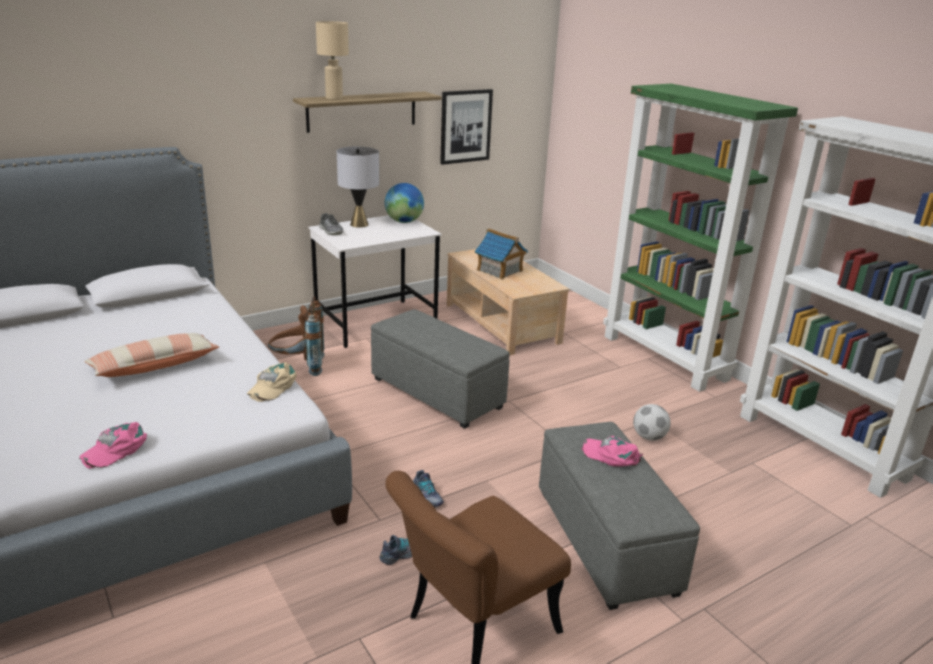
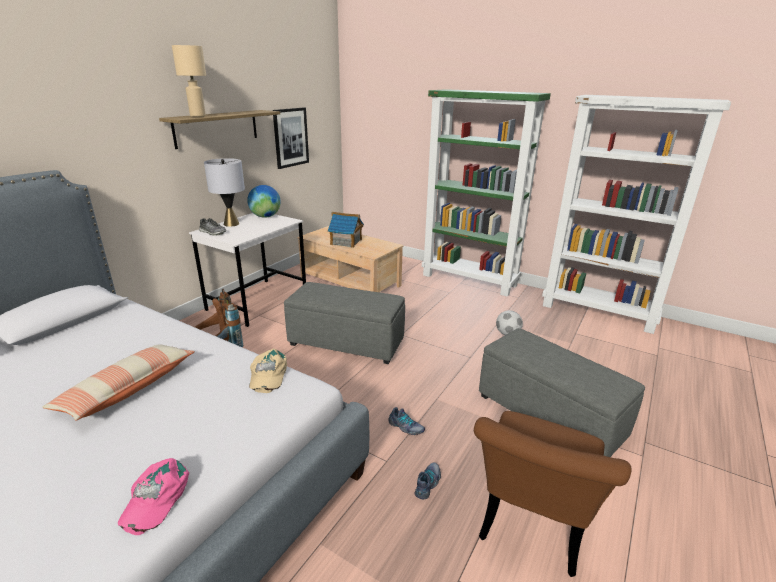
camera: 25 degrees left, 0 degrees up
(611, 455) = (547, 352): pink cap -> none

